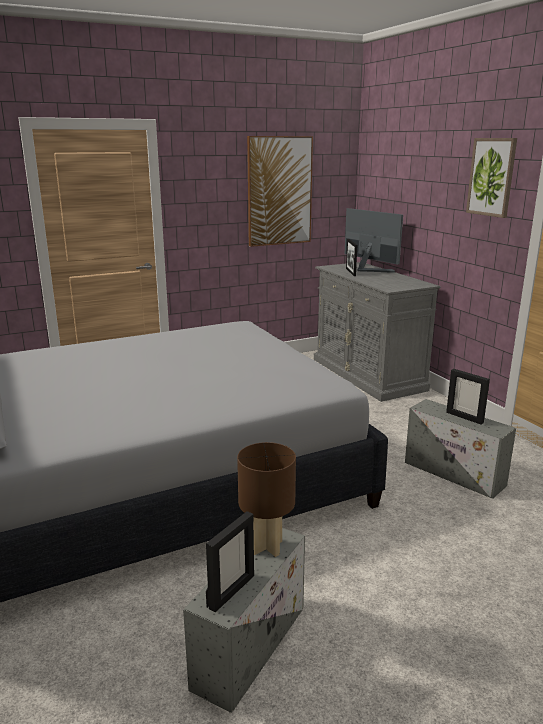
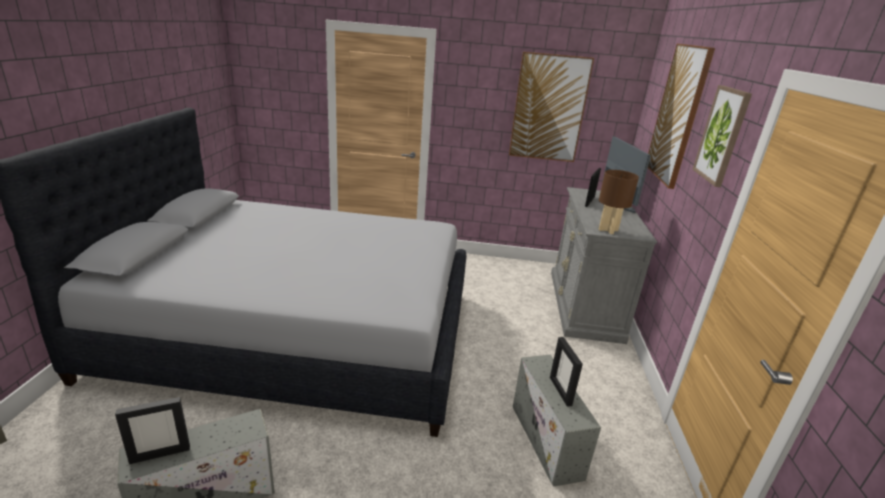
camera: 30 degrees right, 5 degrees up
(266, 546) = (230, 430): brown table lamp -> brown table lamp (607, 230)
(420, 173) = (678, 114): none -> picture

